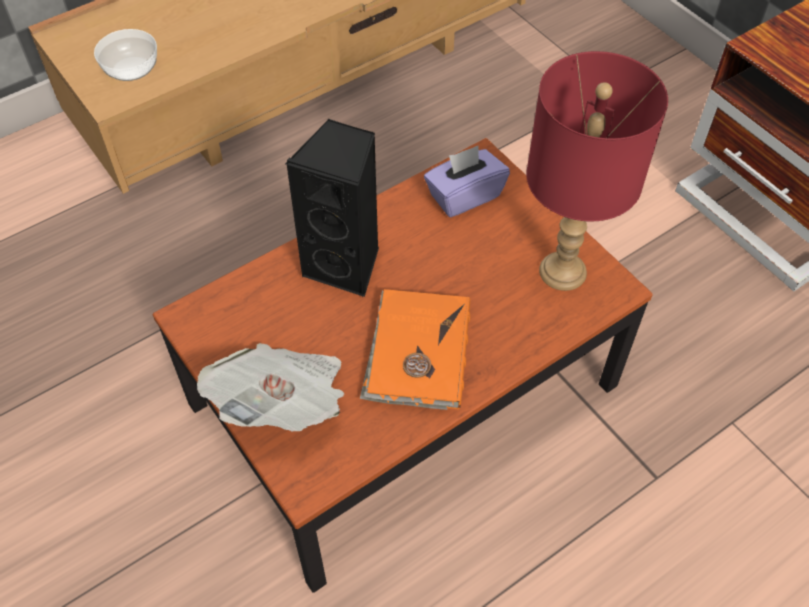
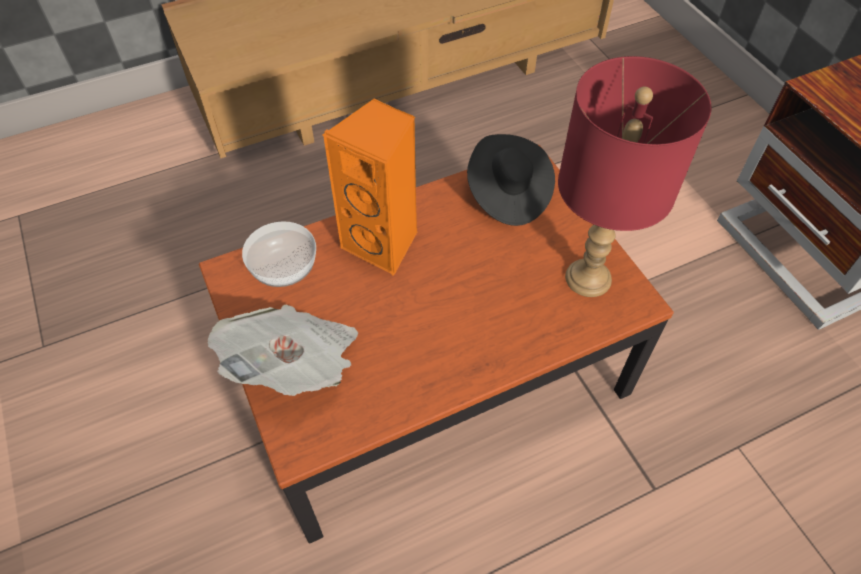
camera: 10 degrees right, 0 degrees up
(130, 67) = (238, 47): bowl -> bowl (283, 266)
(346, 265) = (384, 243): black speaker -> orange speaker
(417, 352) = (432, 335): orange book -> none
(464, 195) = (507, 194): purple tissue box -> black hat

